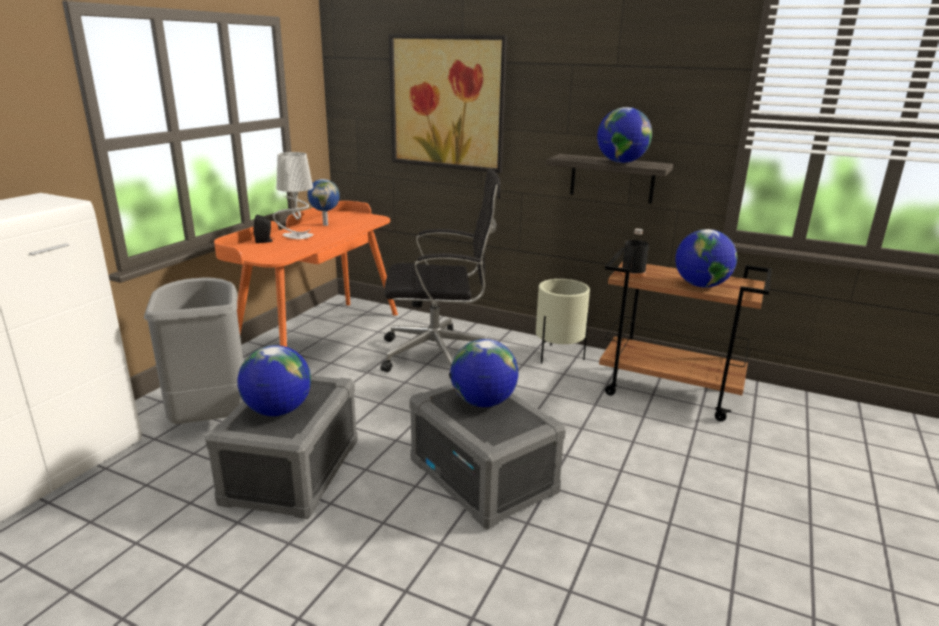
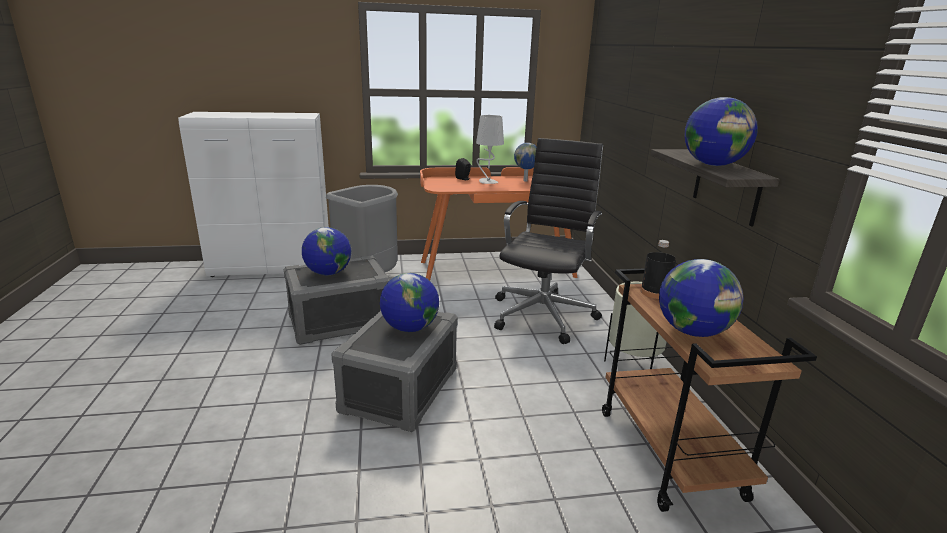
camera: 55 degrees right, 0 degrees up
(439, 354) = (544, 314): black office chair -> black office chair turned 120 degrees counterclockwise
(447, 103) = (637, 87): picture -> none

